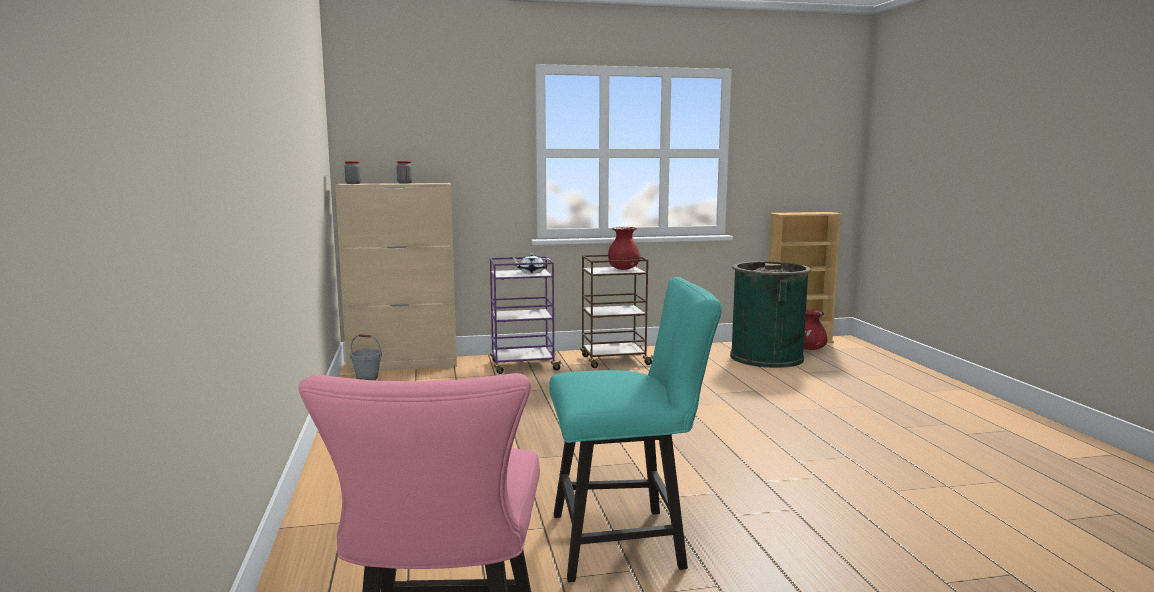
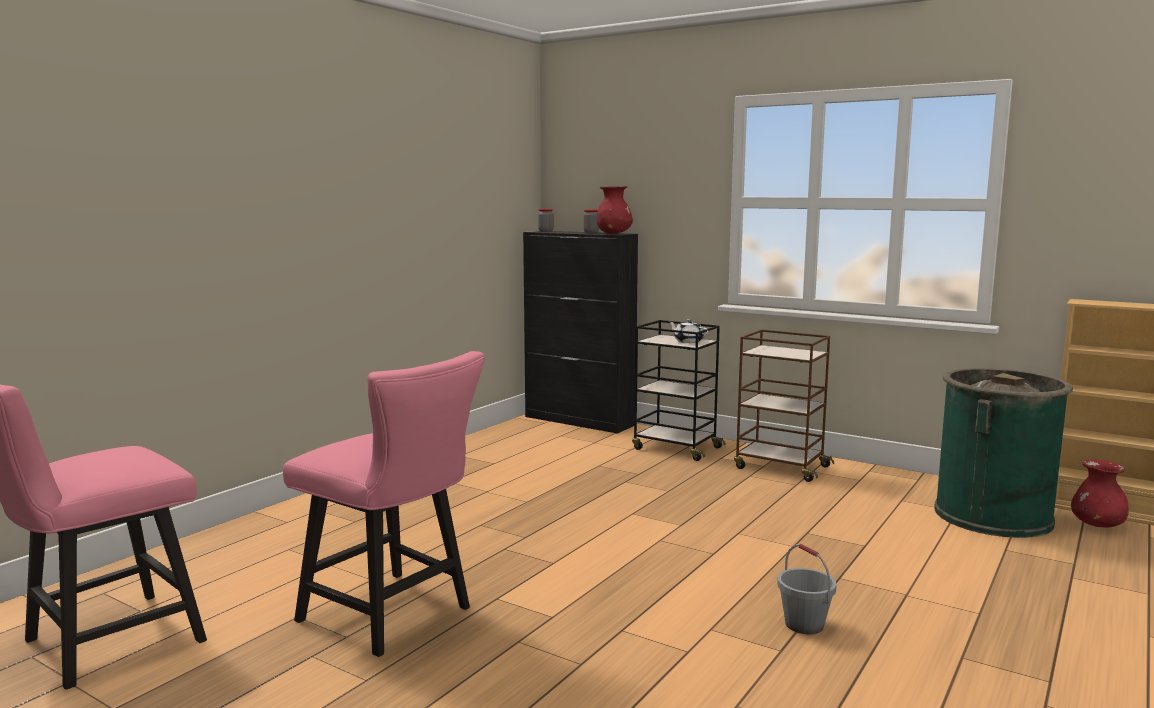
camera: 45 degrees right, 0 degrees up
(367, 377) = (530, 424): grey bucket -> grey bucket (804, 624)
(403, 365) = (579, 421): beige cabinet -> black cabinet
(523, 366) = (675, 448): purple cart -> black cart
(623, 269) = (797, 353): red vase -> red vase (613, 233)
(628, 541) = (394, 617): turquoise chair -> pink chair

